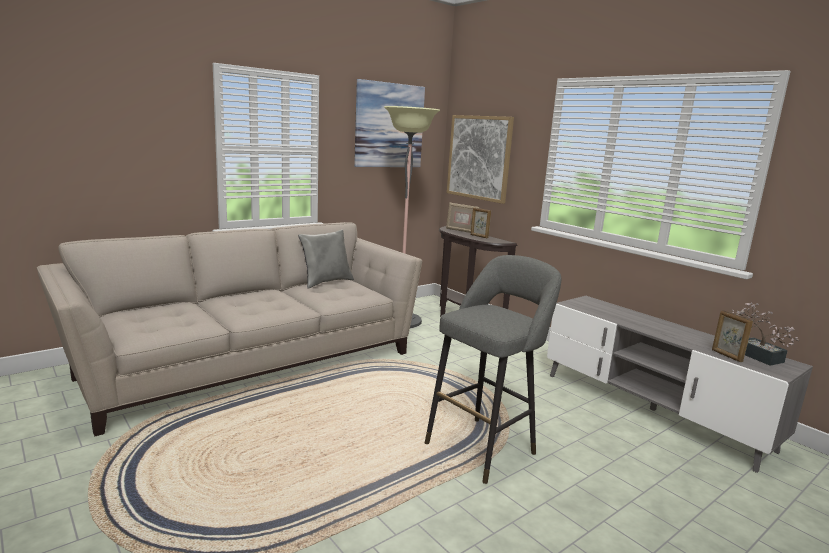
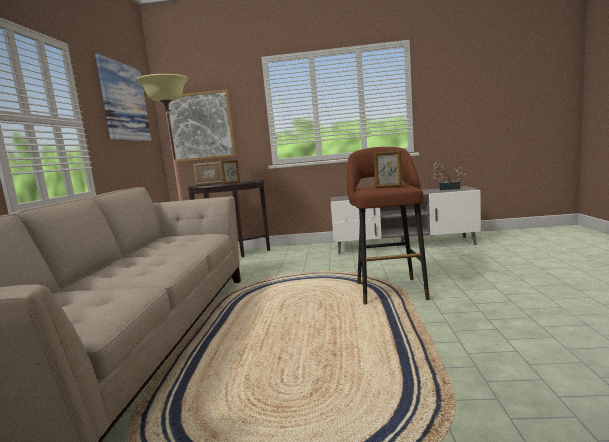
camera: 45 degrees left, 5 degrees down
(326, 282) = (152, 242): grey pillow -> none
(484, 446) = (389, 289): grey stool -> brown stool
(726, 356) = (442, 191): picture frame -> picture frame (388, 187)

